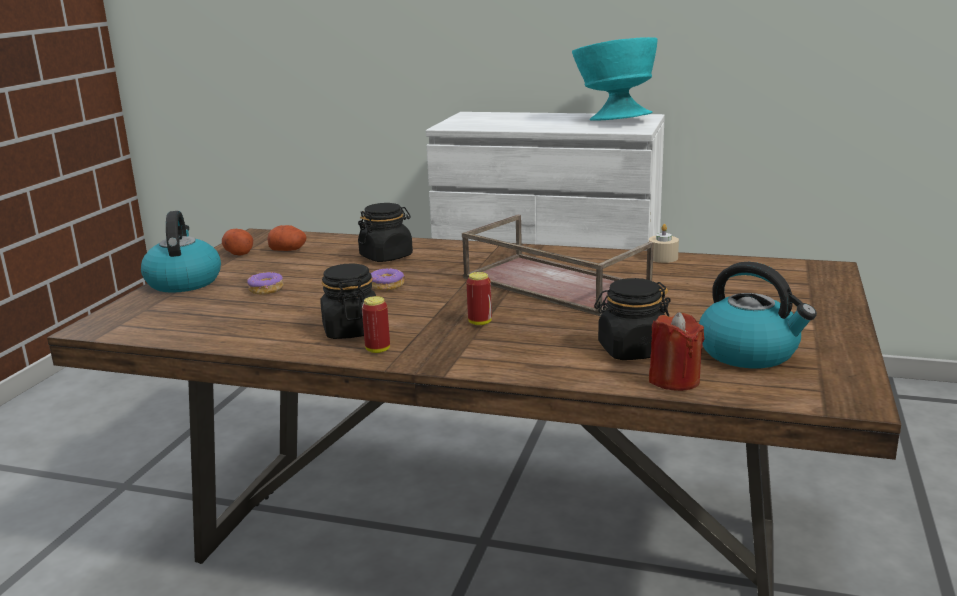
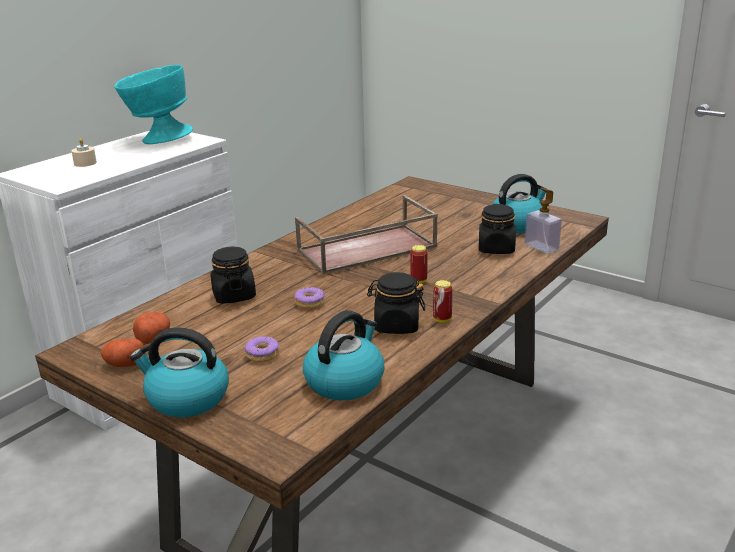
camera: 70 degrees left, 5 degrees up
(219, 329) = (345, 381): none -> kettle
(663, 258) = (351, 212): beige candle -> beige candle (85, 163)
(674, 380) = (541, 247): red candle -> soap dispenser

